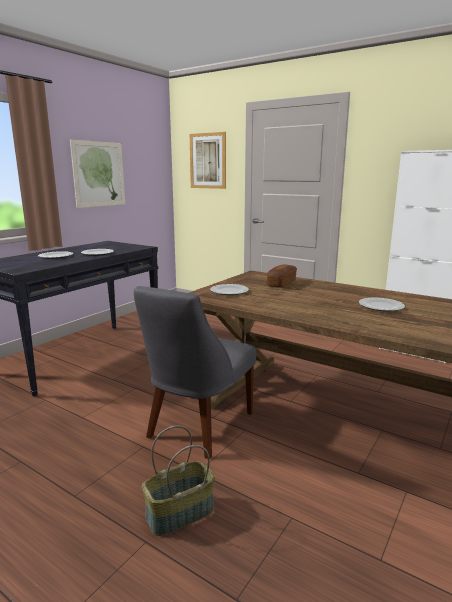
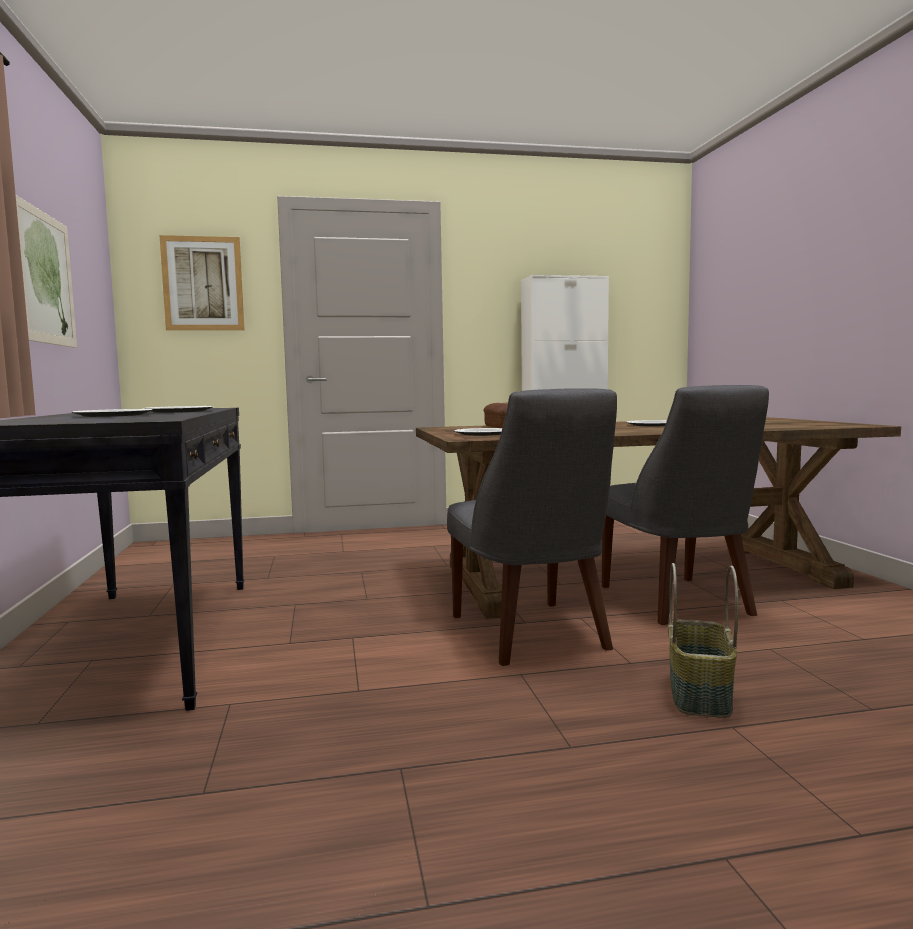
camera: 45 degrees left, 10 degrees down
(325, 451) = (678, 602): none -> grey chair

